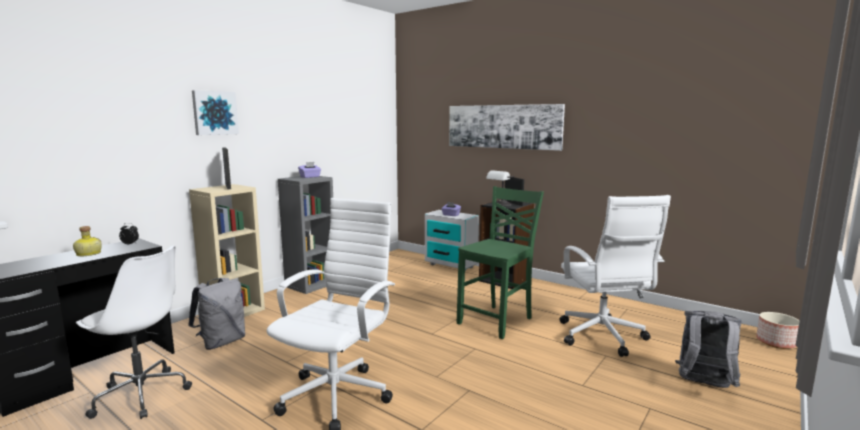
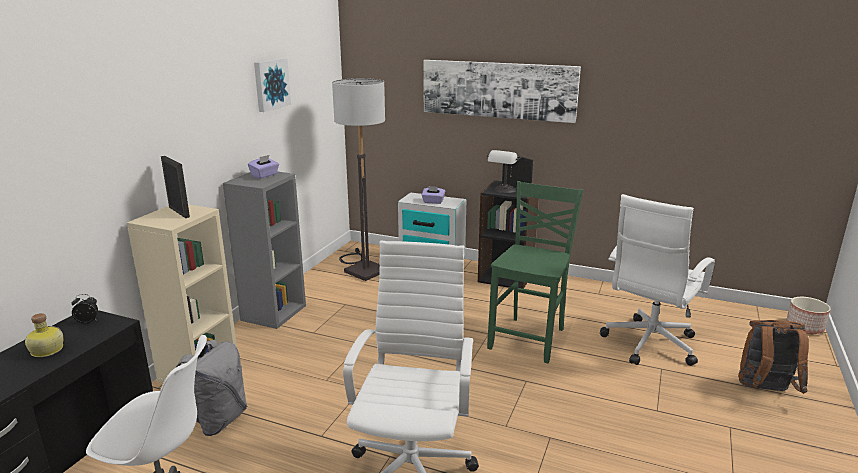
camera: 15 degrees left, 10 degrees up
(214, 113) = (144, 107): picture -> picture (270, 84)
(394, 265) = (362, 268): none -> floor lamp
(603, 338) = (648, 345): white office chair -> white office chair turned 60 degrees clockwise
(704, 385) = (765, 391): grey backpack -> brown backpack

